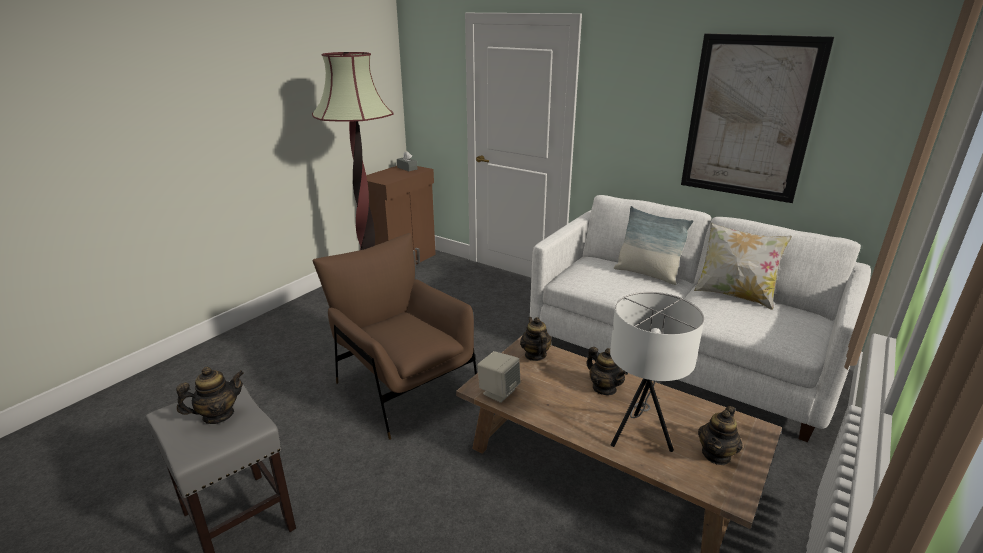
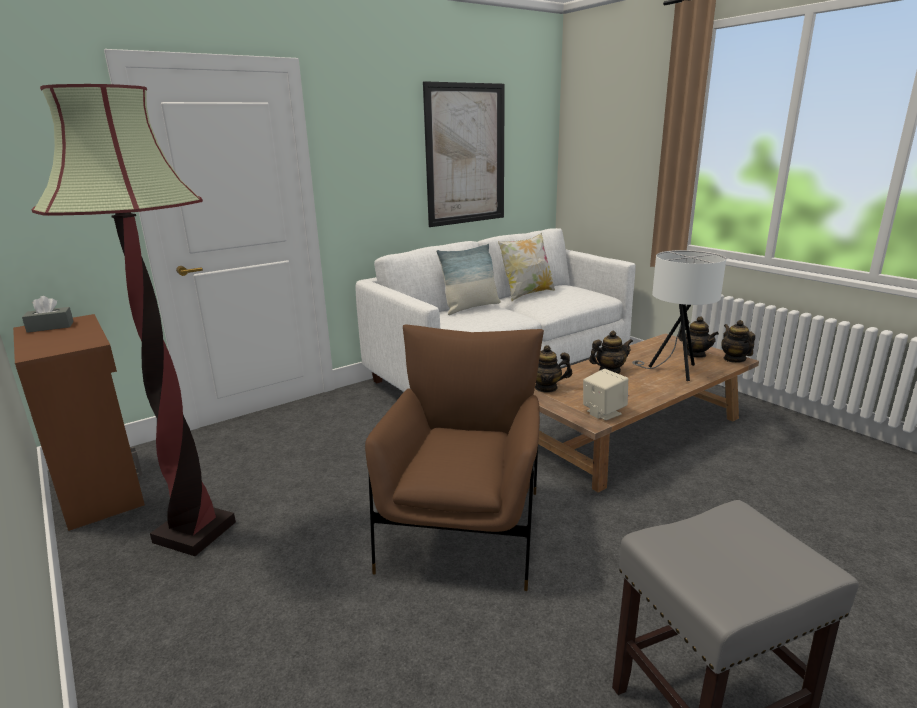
camera: 70 degrees left, 5 degrees down
(218, 415) = (724, 547): teapot -> teapot (734, 359)
(404, 385) = (463, 525): brown armchair -> brown armchair turned 120 degrees clockwise

